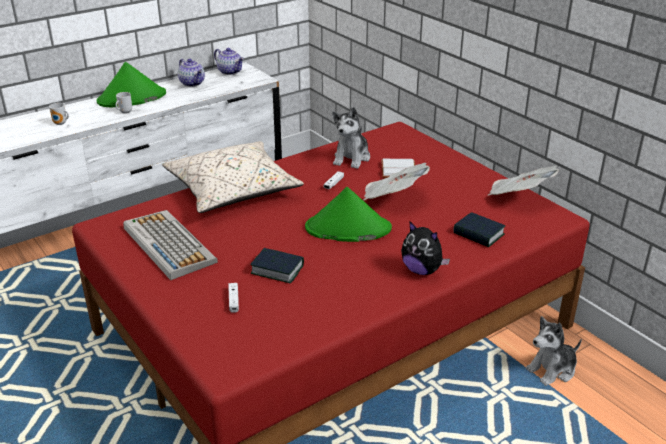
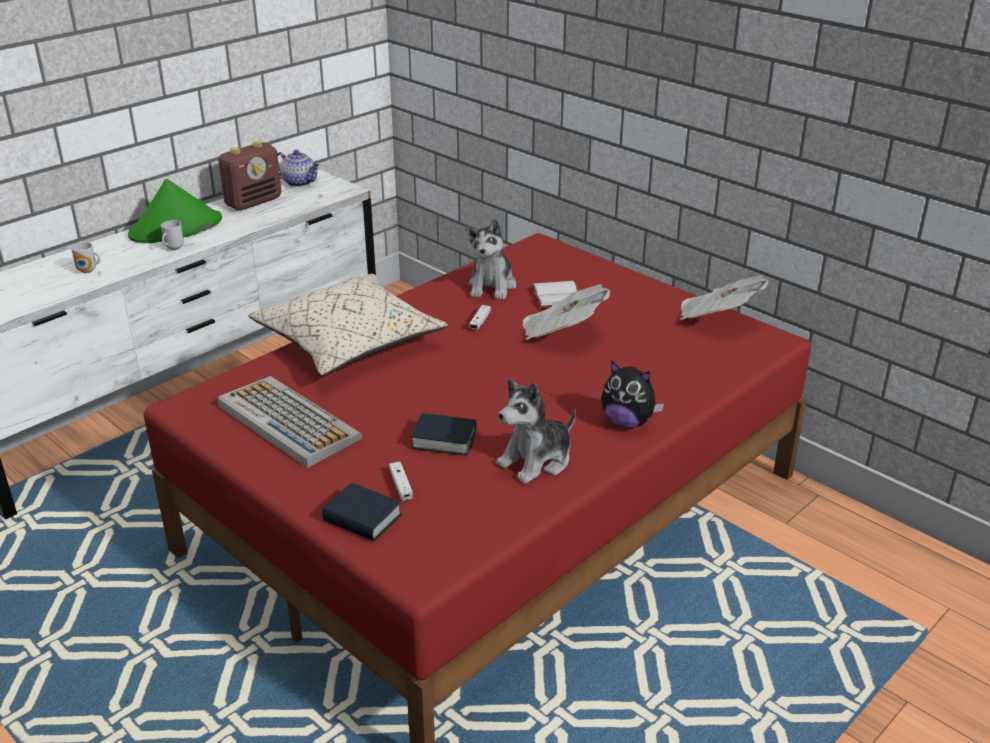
camera: 10 degrees left, 0 degrees up
(193, 83) = (254, 202): teapot -> radio
(347, 228) = (517, 378): green hat -> none
(478, 234) = (683, 370): book -> book (362, 518)
(552, 370) = (781, 532): plush toy -> plush toy (536, 461)

